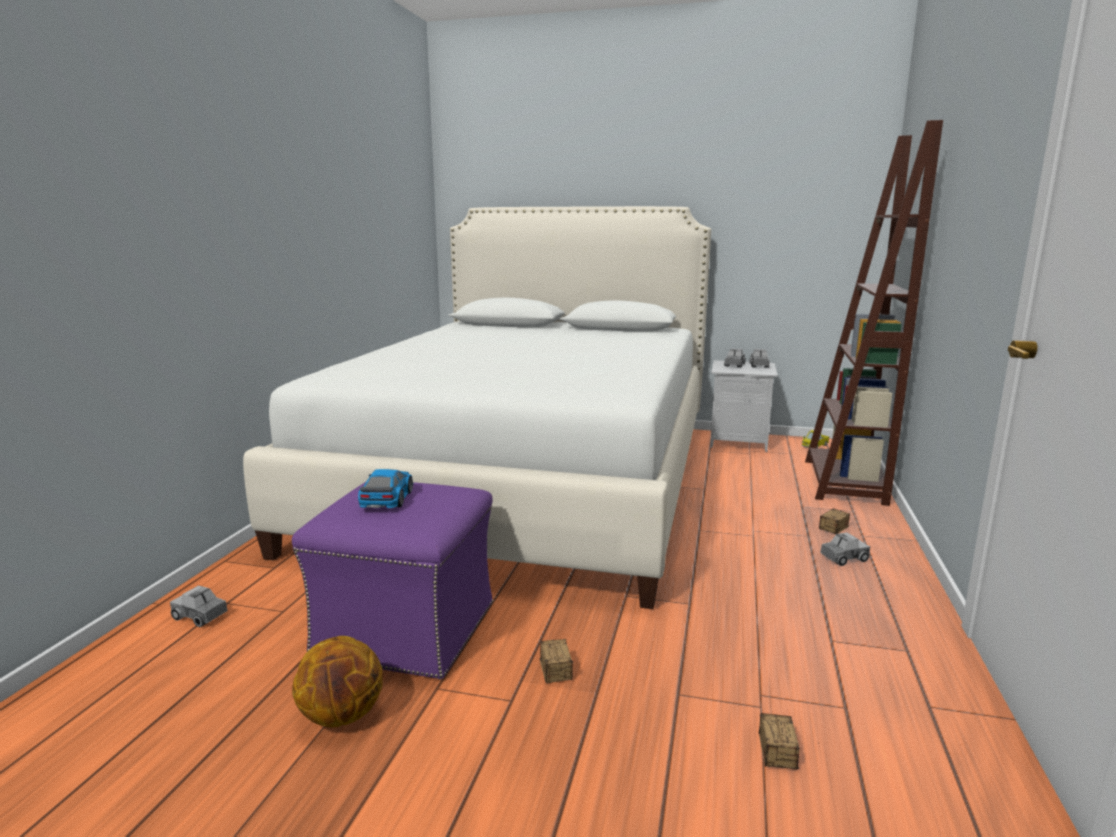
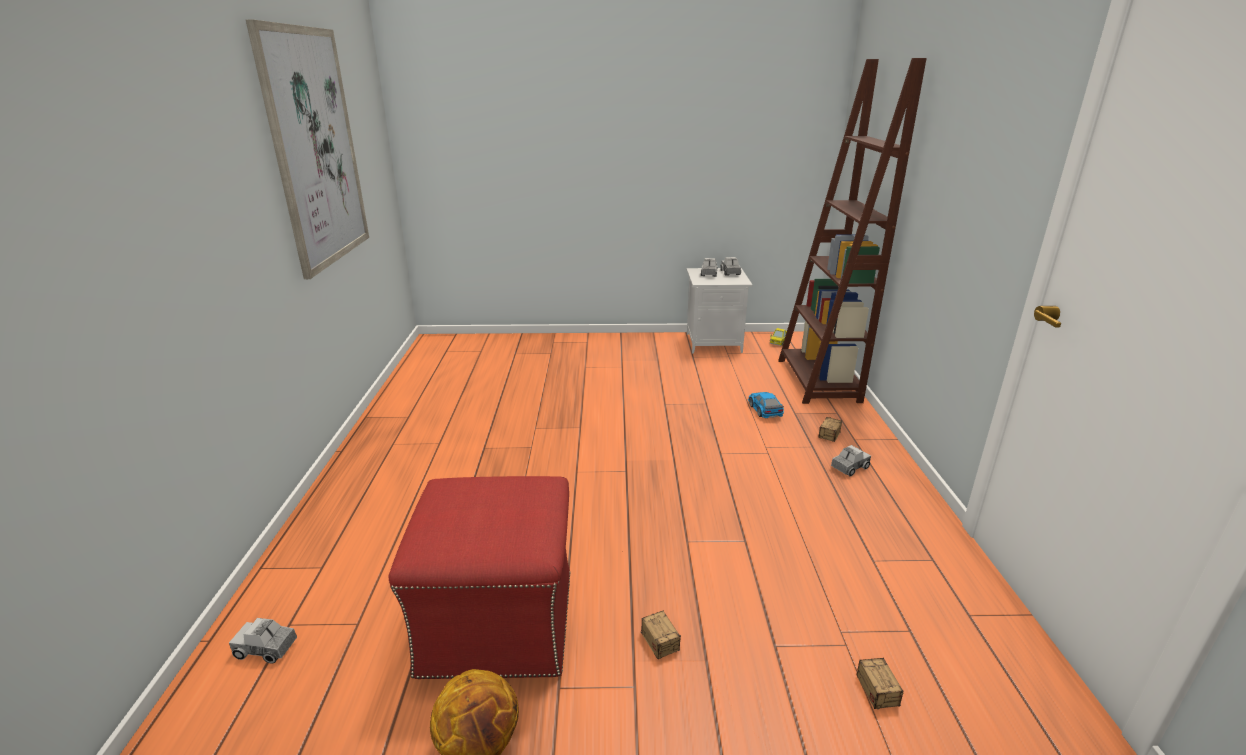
camera: 15 degrees left, 10 degrees up
(351, 215) = (315, 149): none -> picture
(387, 498) = (472, 508): toy car -> toy car (764, 409)
(408, 630) = (500, 622): purple ottoman -> red ottoman
(529, 480) = (541, 413): white bed -> none

